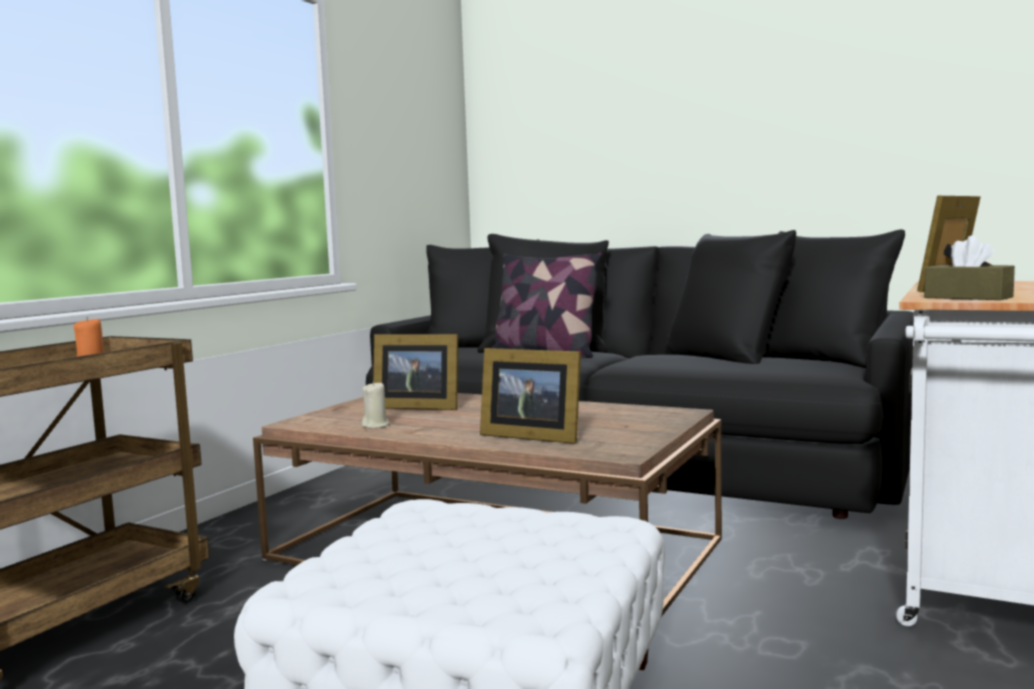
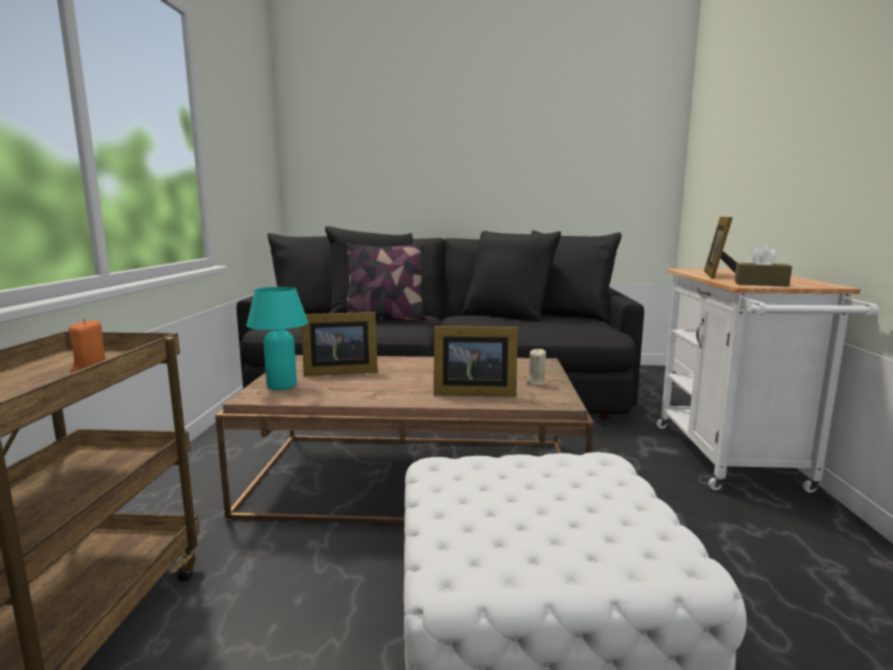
camera: 25 degrees left, 5 degrees up
(338, 415) = (282, 386): none -> turquoise table lamp
(376, 425) = (332, 393): beige candle -> beige candle (536, 383)

